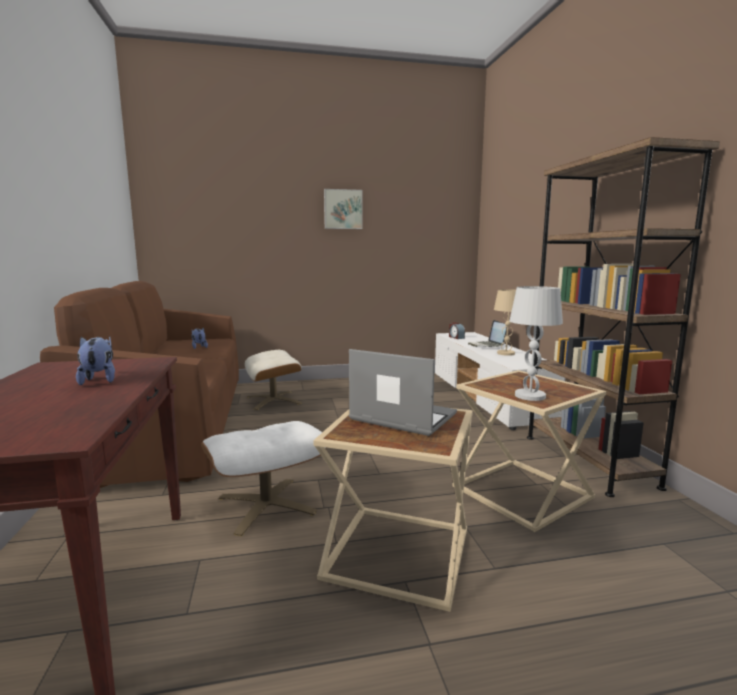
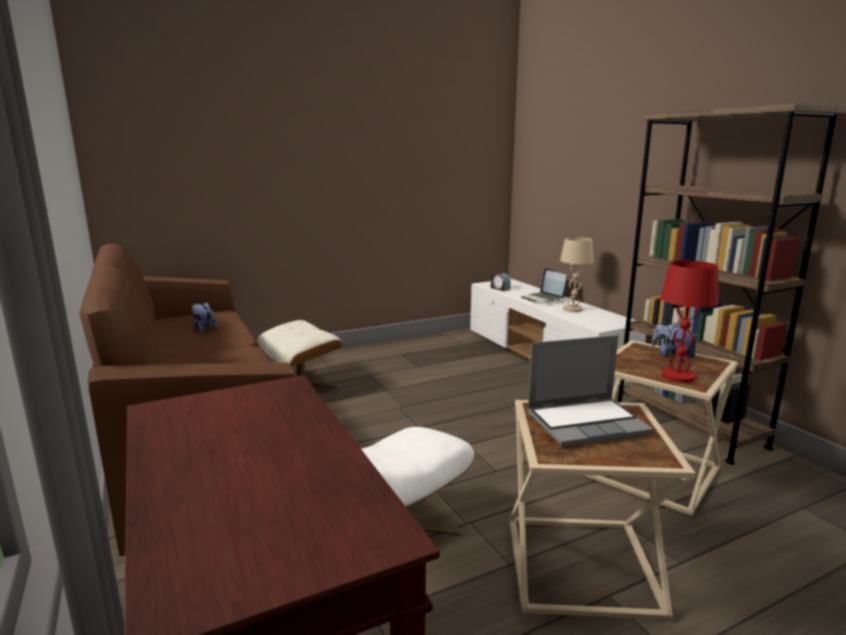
camera: 15 degrees left, 5 degrees up
(99, 380) = (271, 430): plush toy -> plush toy (672, 356)
(343, 209) = (361, 135): picture -> none
(401, 418) = (587, 423): laptop -> laptop turned 150 degrees clockwise
(530, 396) = (678, 376): white table lamp -> red table lamp

